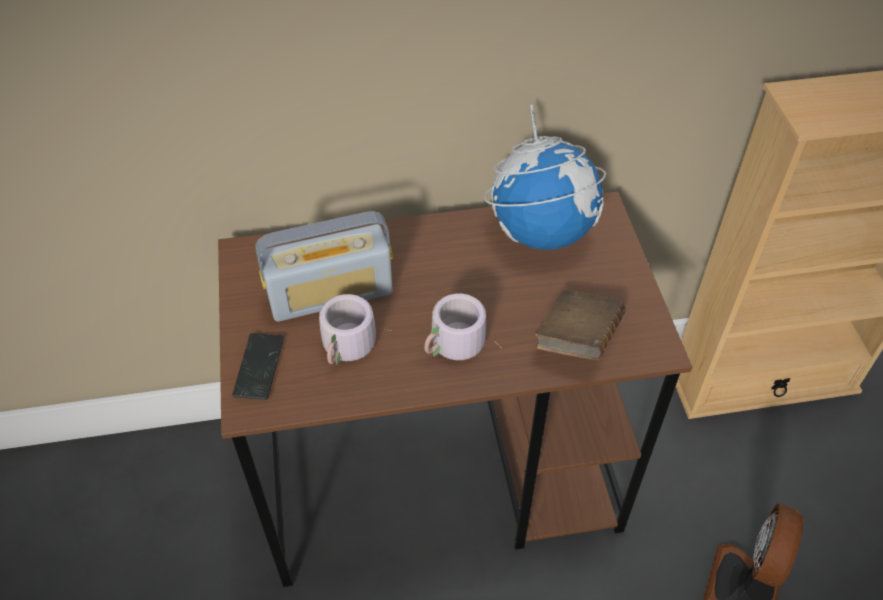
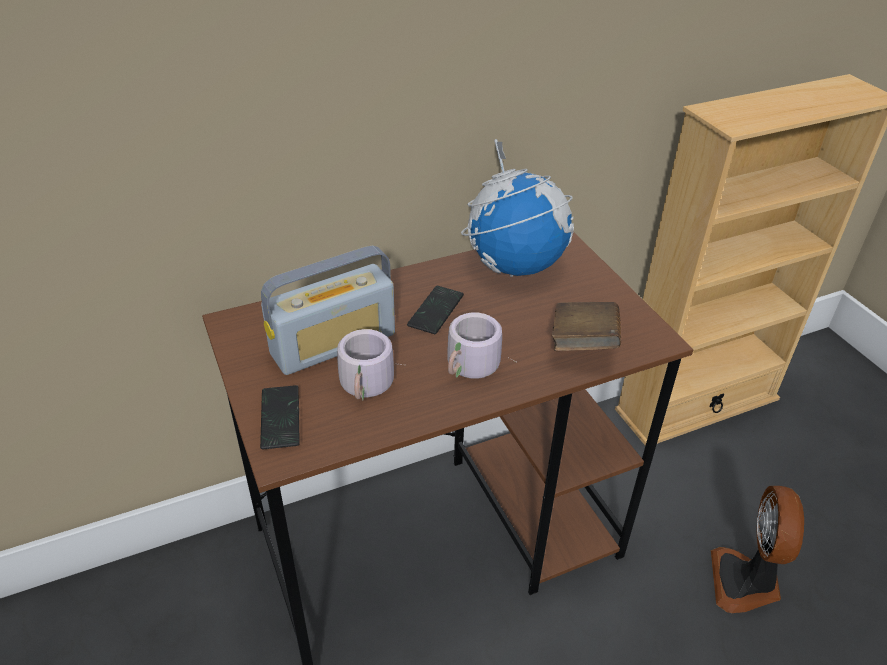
camera: 15 degrees left, 10 degrees down
(441, 274) = (435, 311): none -> phone

